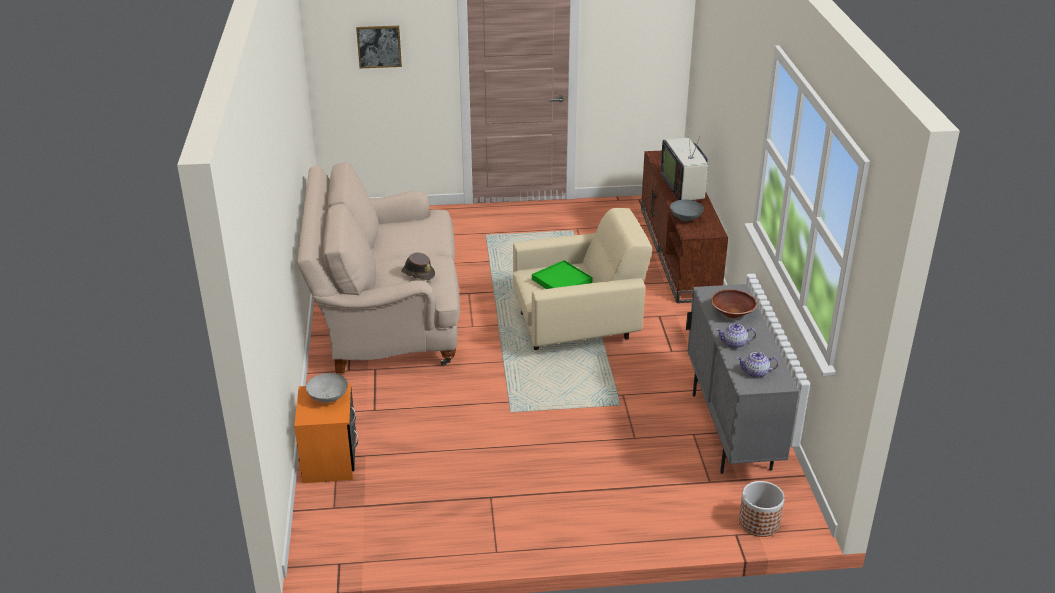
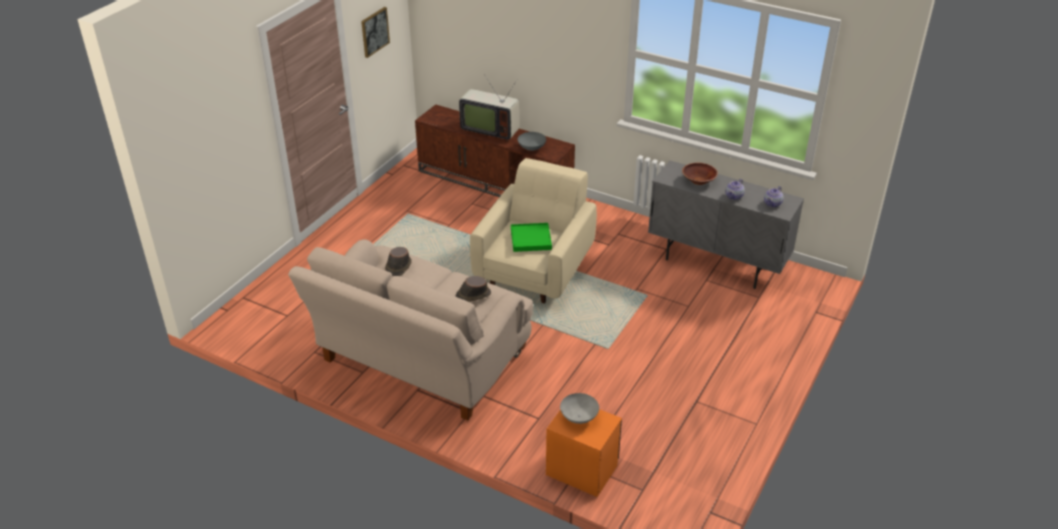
camera: 55 degrees left, 5 degrees up
(379, 46) = (212, 133): picture -> picture (374, 32)
(418, 226) = (398, 267): none -> brown hat
(759, 523) = (812, 297): planter -> none

